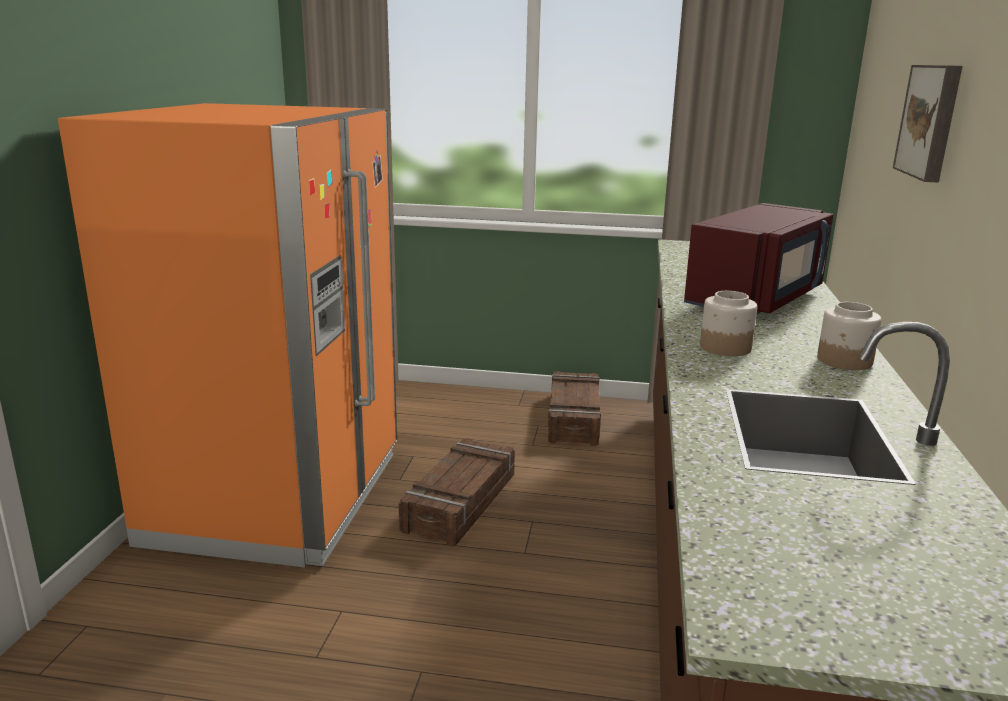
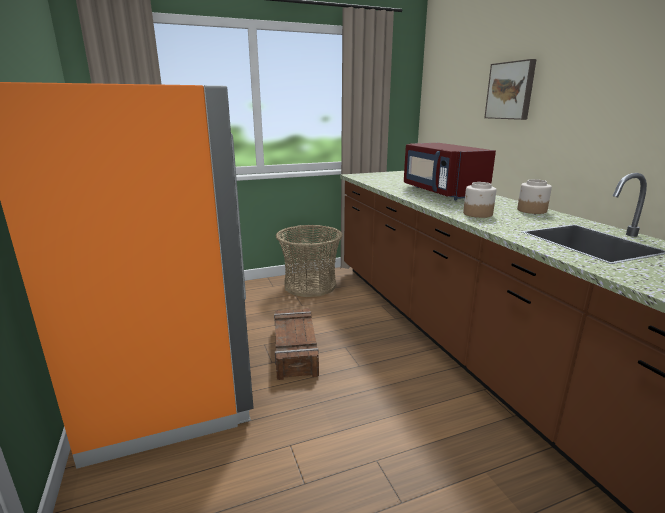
camera: 30 degrees left, 0 degrees up
(574, 418) = (310, 285): crate -> basket
(757, 299) = (441, 192): red microwave -> red microwave turned 150 degrees clockwise

